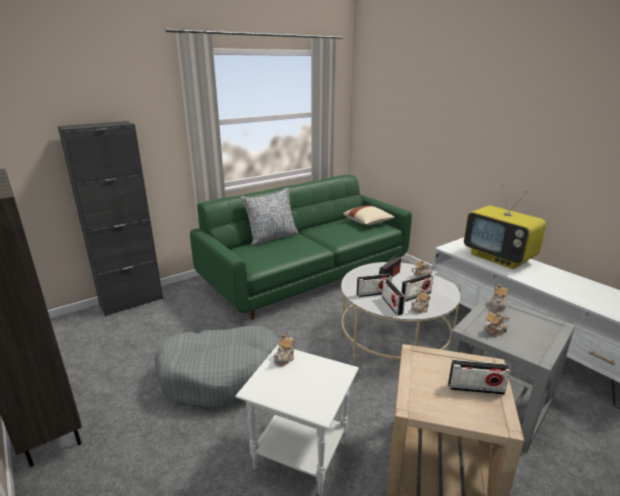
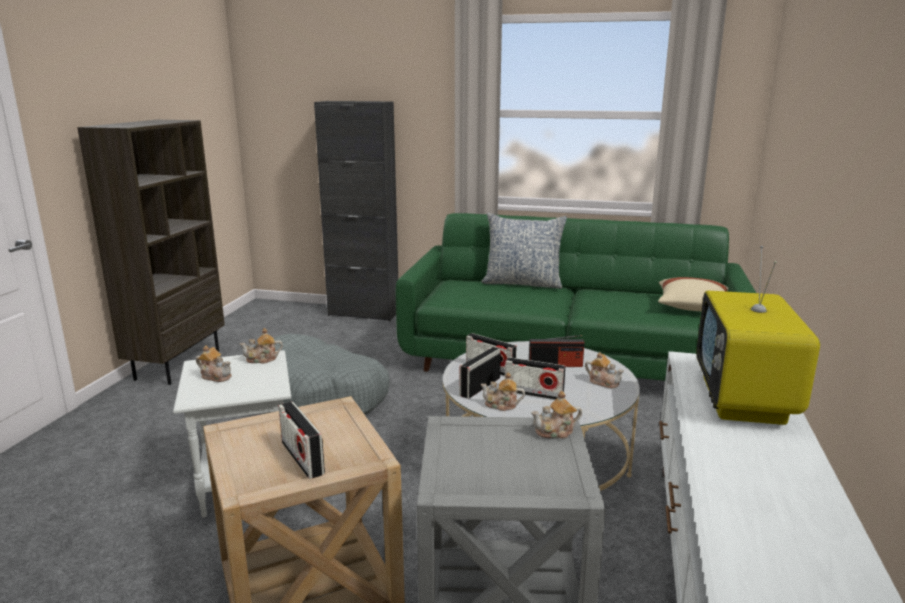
camera: 50 degrees right, 5 degrees down
(494, 331) = (472, 445): teapot -> teapot (216, 376)

